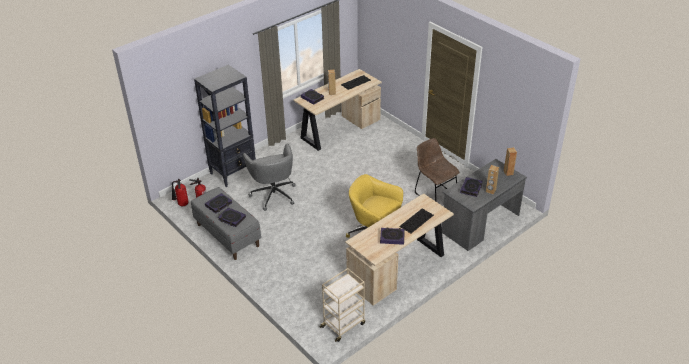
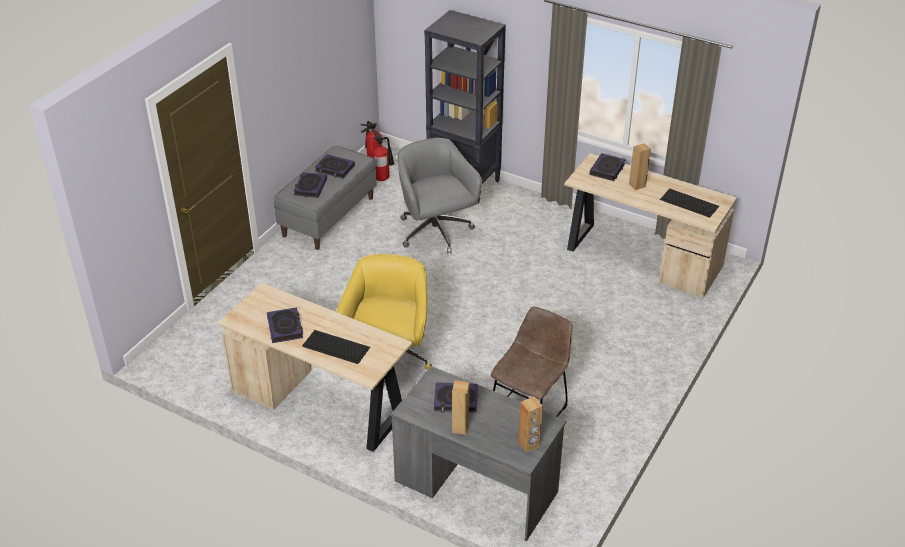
camera: 70 degrees right, 0 degrees up
(273, 194) = (435, 233): grey office chair -> grey office chair turned 105 degrees clockwise
(343, 325) = (185, 369): beige cart -> none

